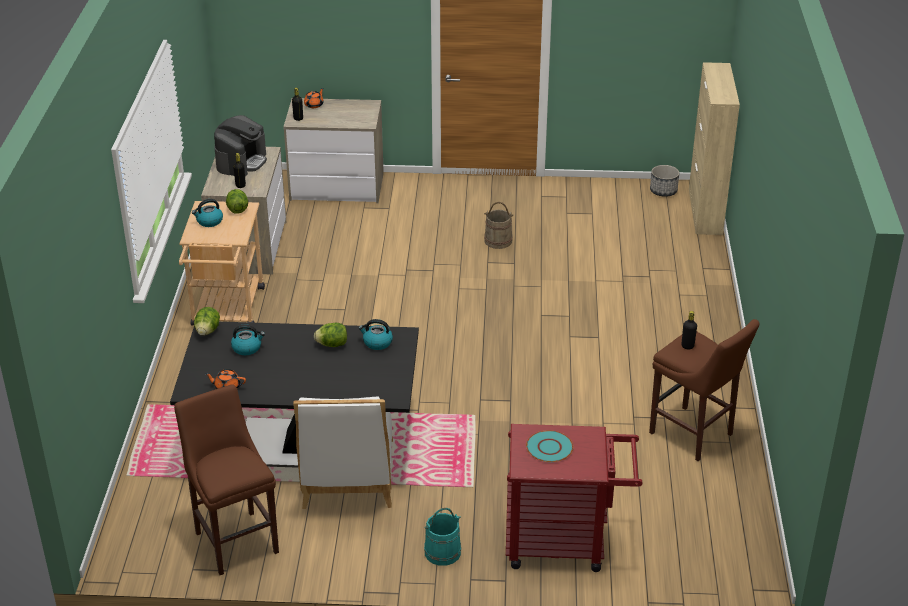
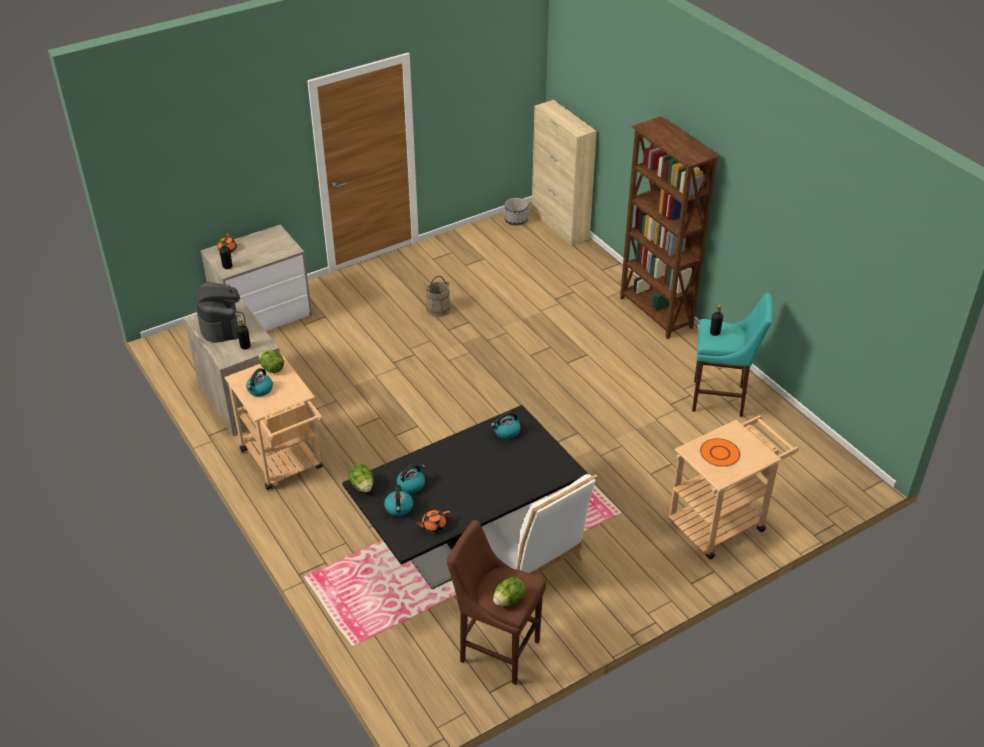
camera: 35 degrees left, 5 degrees up
(216, 361) = (399, 508): none -> kettle
(332, 344) = (474, 449): lettuce -> lettuce (509, 600)
(442, 552) = (652, 574): turquoise bucket -> none
(549, 448) = (720, 453): turquoise plate -> orange plate
(565, 543) = (723, 521): red cart -> beige cart
(694, 435) = (721, 399): brown stool -> turquoise stool
(714, 329) = (655, 313): none -> brown bookcase

